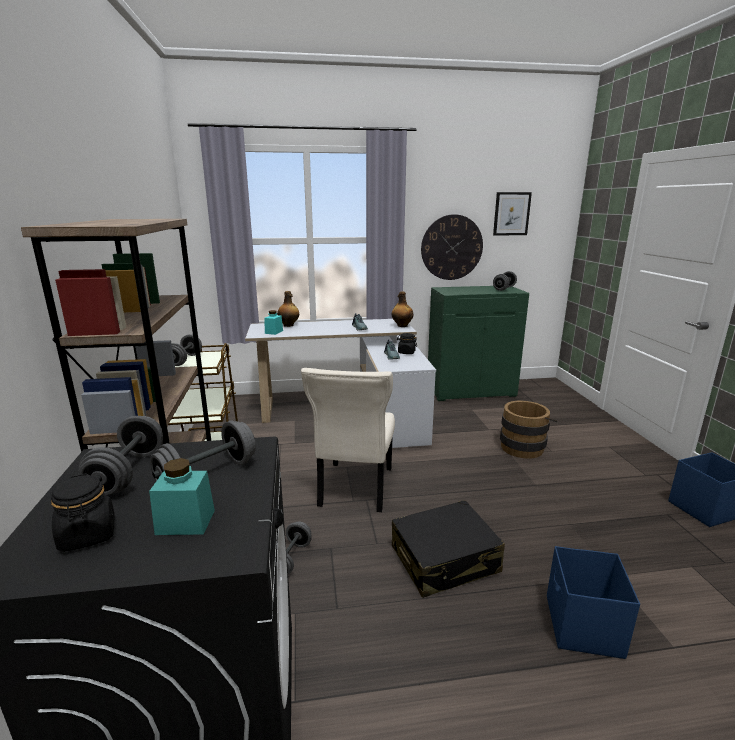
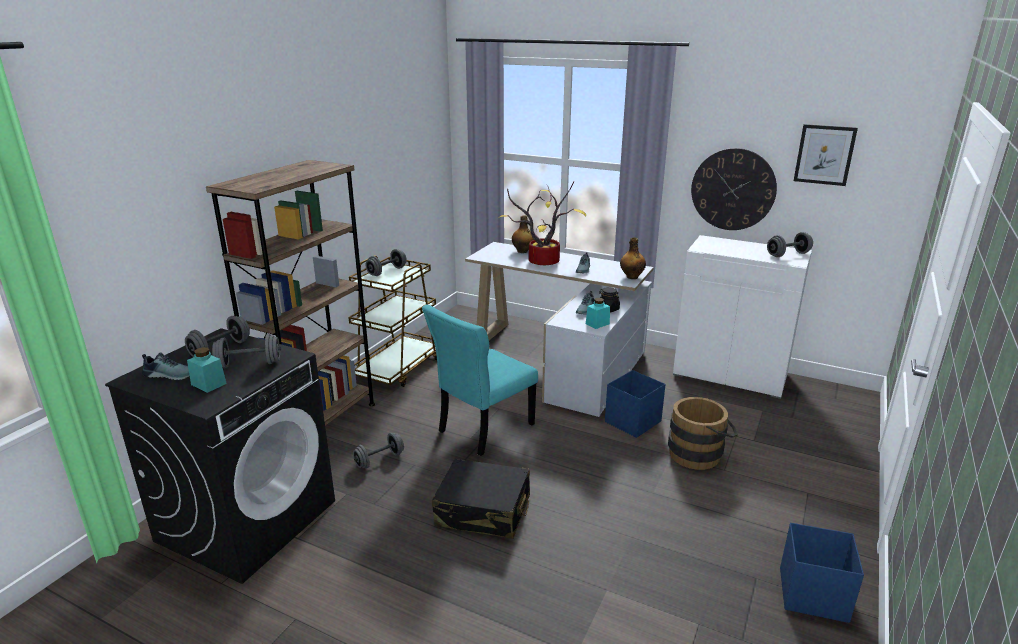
camera: 35 degrees right, 5 degrees up
(88, 535) = (170, 374): black jar -> shoe
(274, 332) = (498, 257): turquoise jar -> turquoise jar (597, 324)
(318, 328) = (544, 260): none -> potted plant
(354, 488) = (483, 429): beige chair -> turquoise chair
(470, 390) = (730, 374): green cabinet -> white cabinet
(582, 627) = (523, 603): blue storage box -> blue storage box (632, 422)

